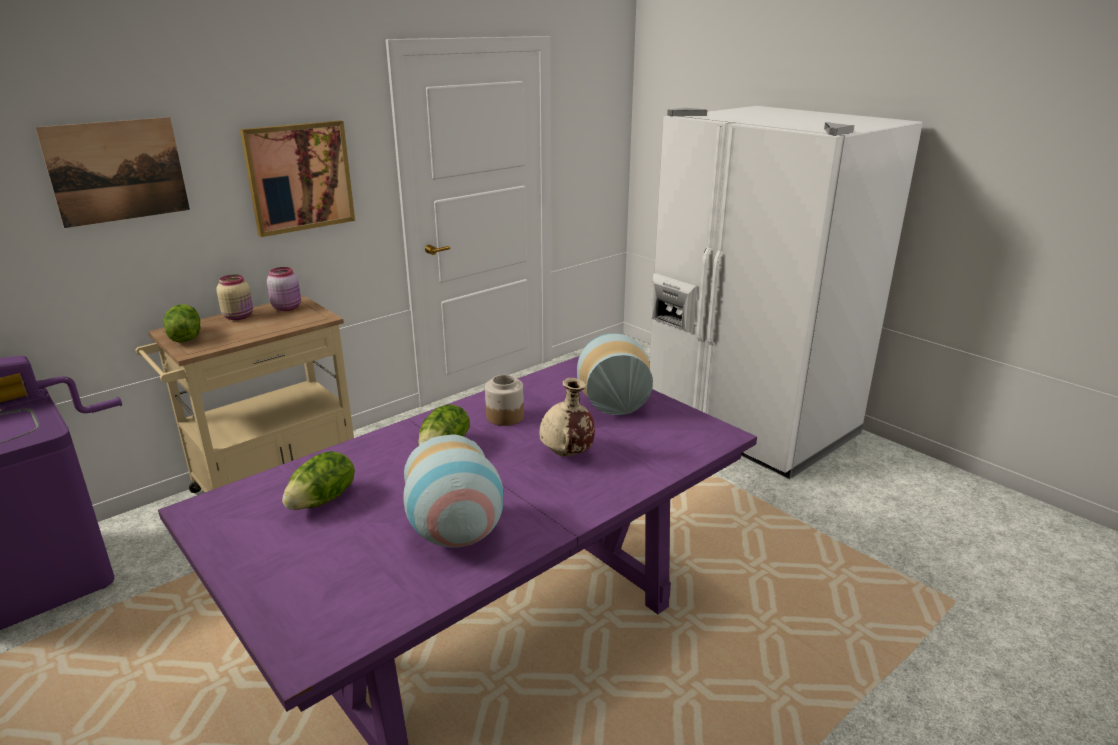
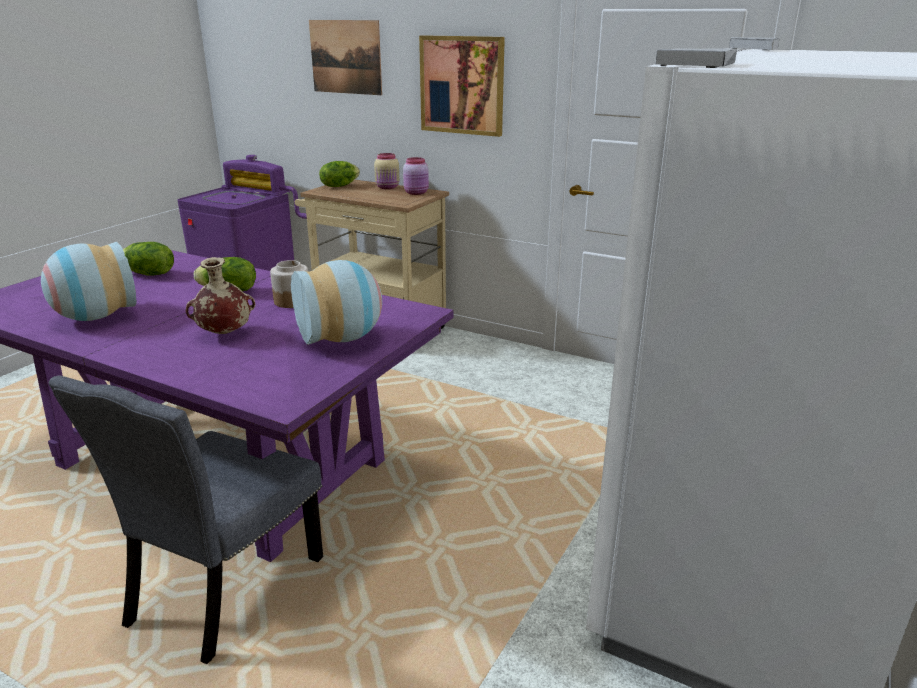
camera: 70 degrees right, 0 degrees up
(689, 636) = (226, 585): none -> grey chair

